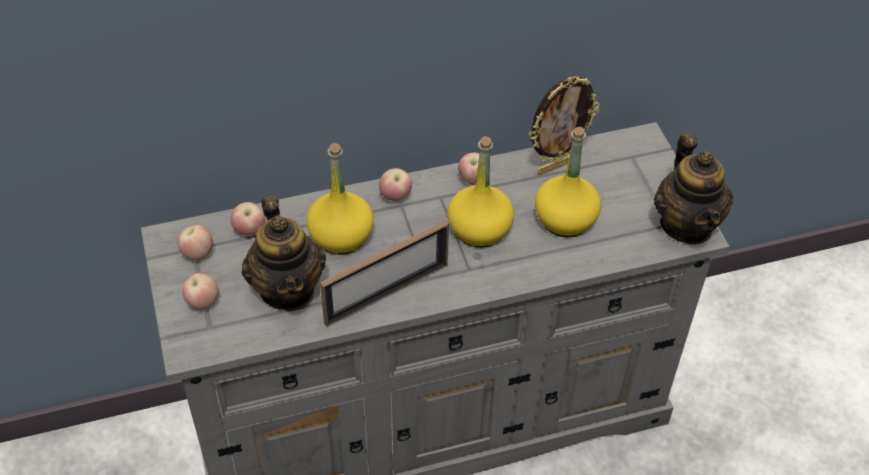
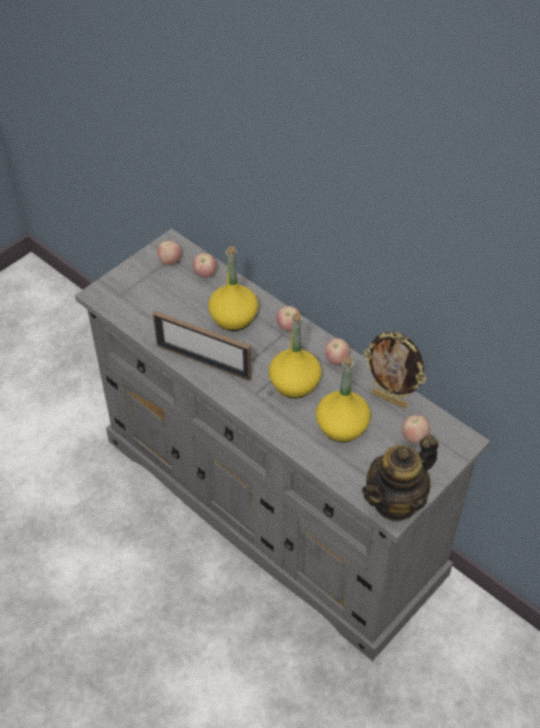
camera: 60 degrees right, 0 degrees up
(203, 302) = (136, 282): apple -> apple (414, 437)
(288, 289) = (173, 314): teapot -> none

